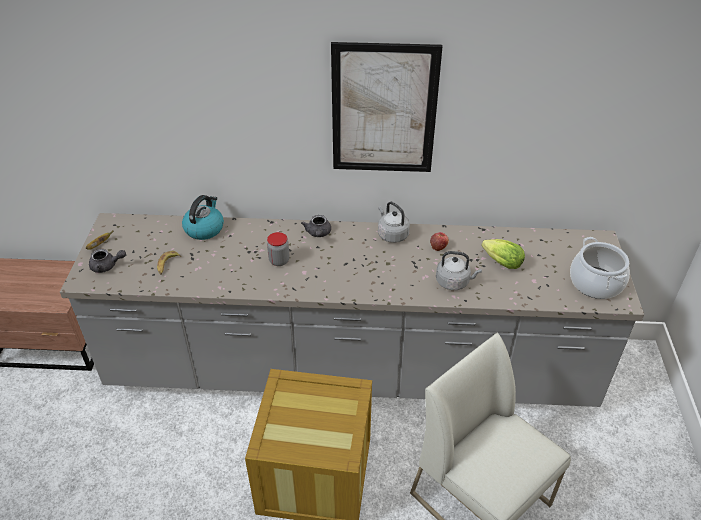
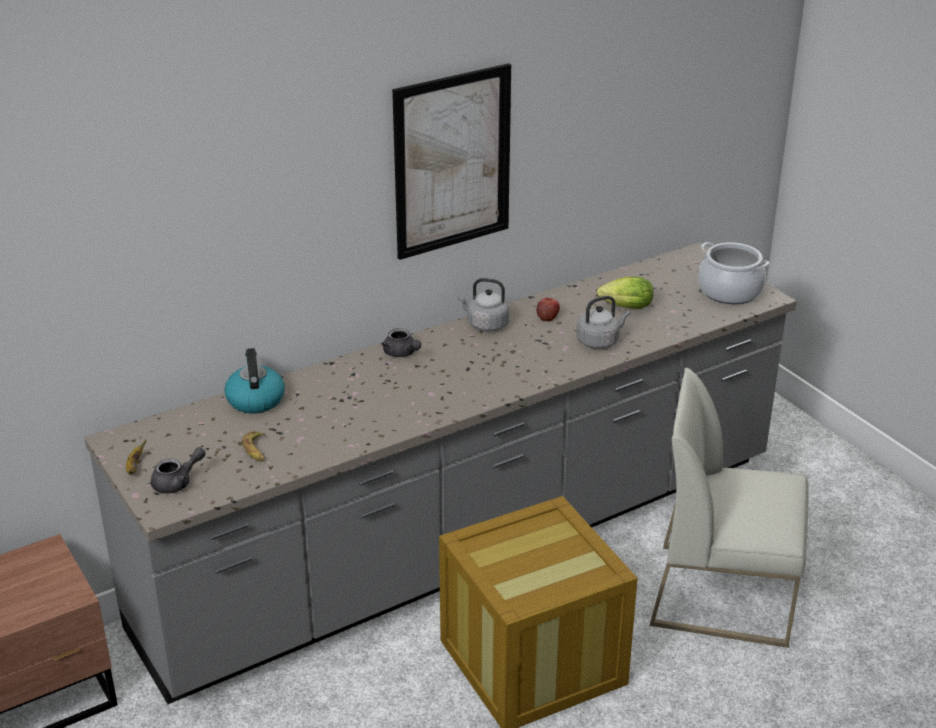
camera: 35 degrees left, 10 degrees down
(279, 261) = (389, 394): jar -> none

